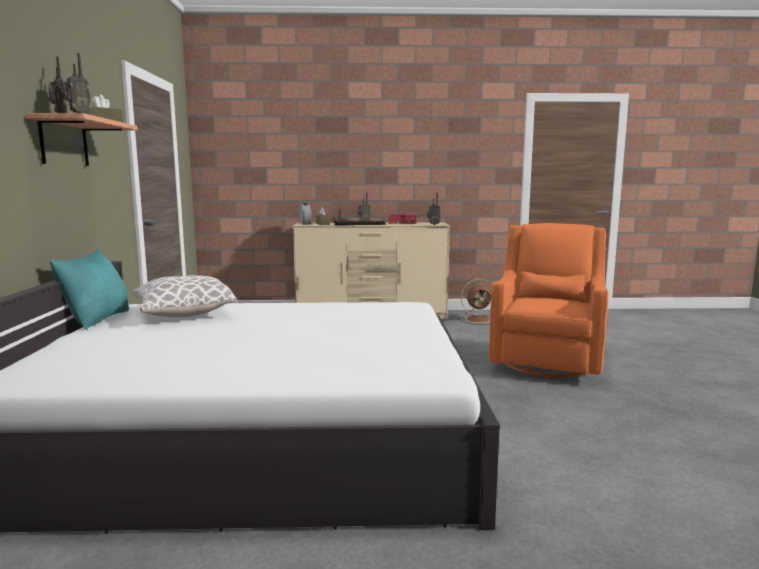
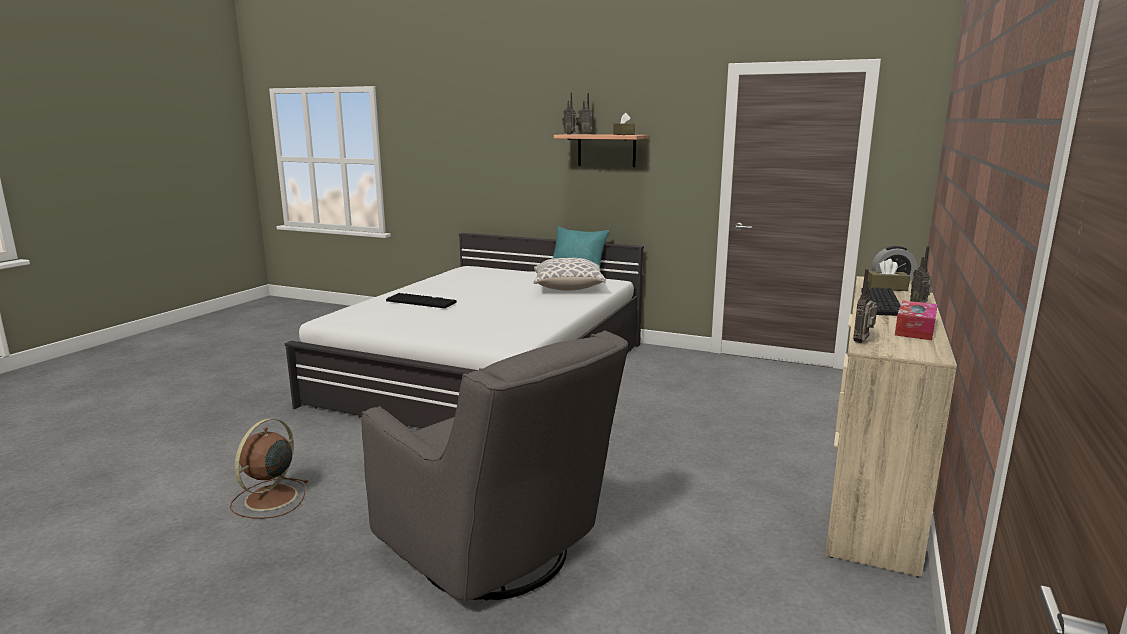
camera: 115 degrees right, 5 degrees up
(309, 350) = (422, 302): none -> keyboard
(479, 320) = (814, 599): brown fan -> brown fan (269, 499)
(546, 362) = (498, 556): orange armchair -> grey armchair

